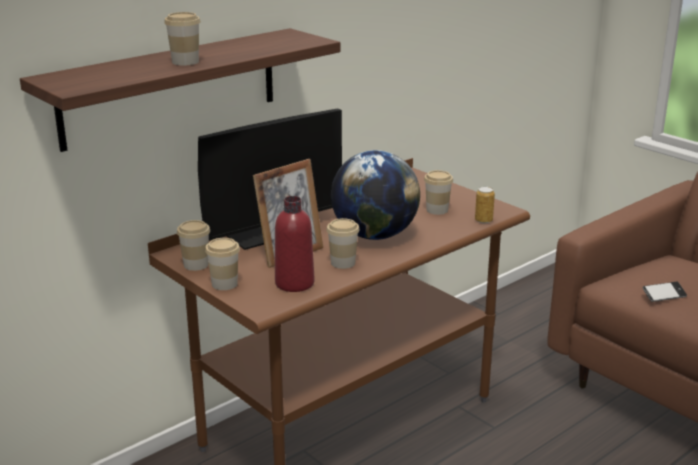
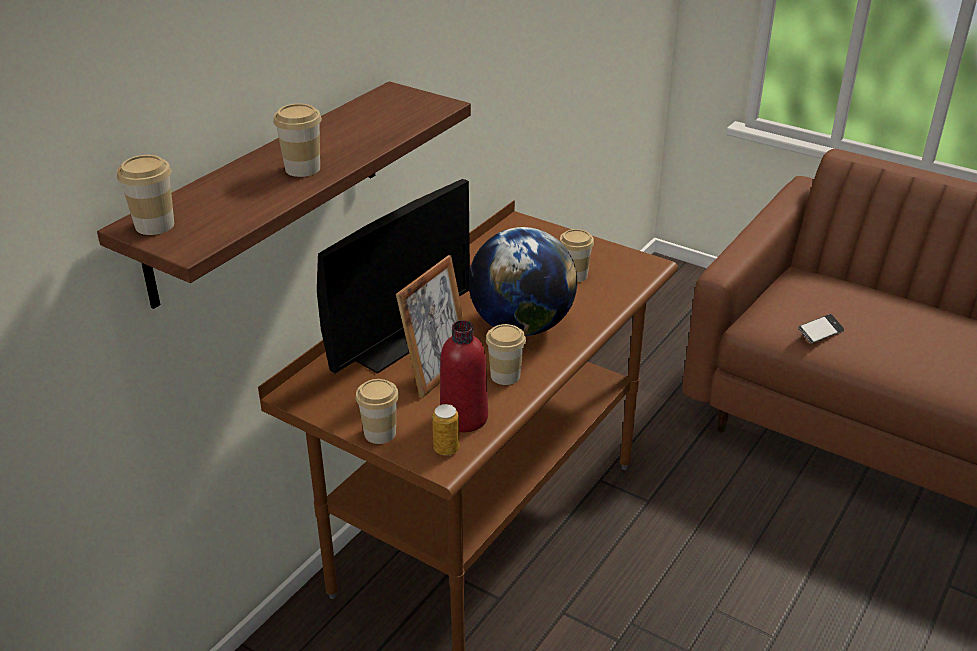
camera: 15 degrees left, 10 degrees up
(196, 265) = (329, 408): cup -> cup (154, 225)
(483, 220) = (634, 284): can -> can (446, 449)

